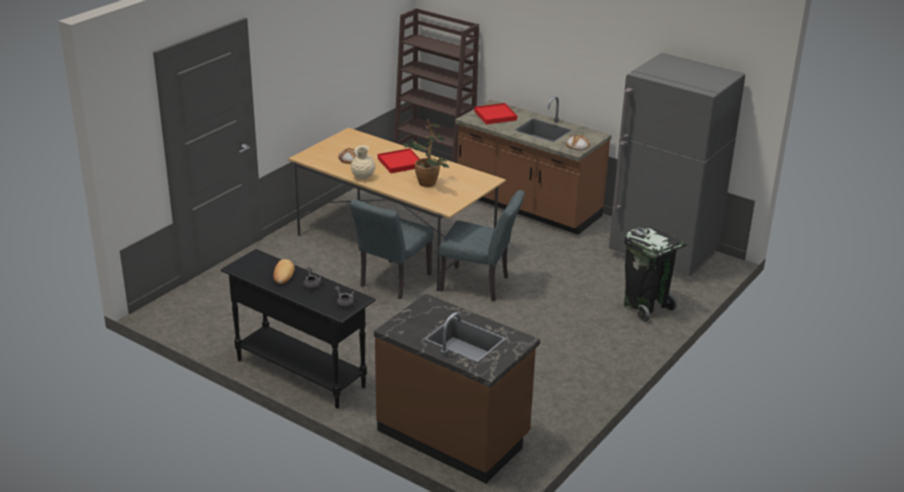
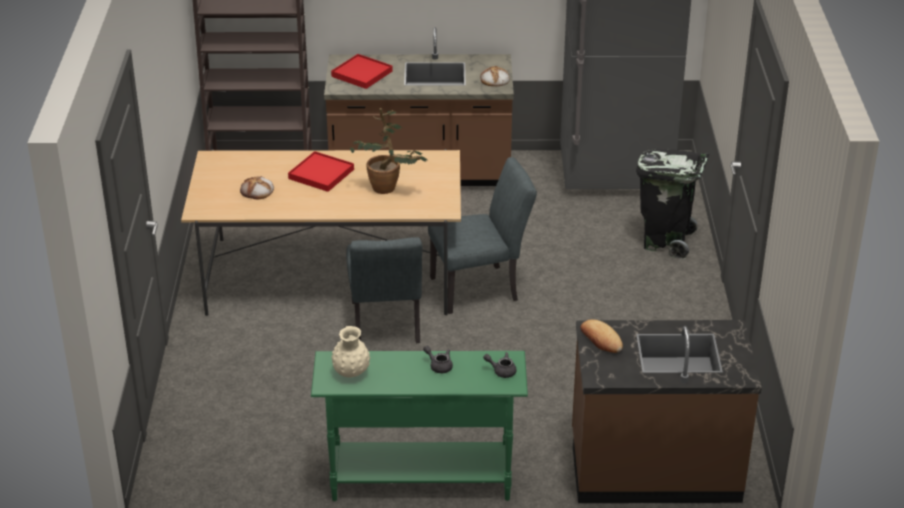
camera: 35 degrees left, 5 degrees up
(283, 274) = (391, 368): bread -> bread (601, 340)
(300, 373) = (420, 480): black console table -> green console table
(363, 177) = (304, 209): beige vase -> beige vase (351, 373)

